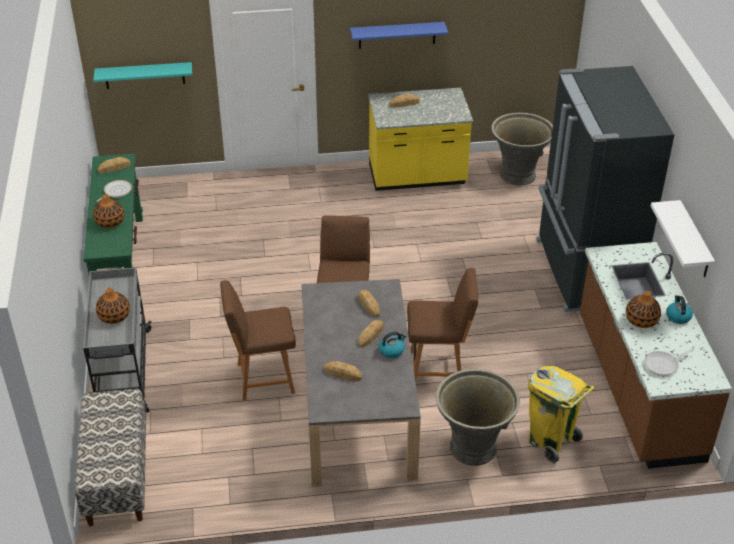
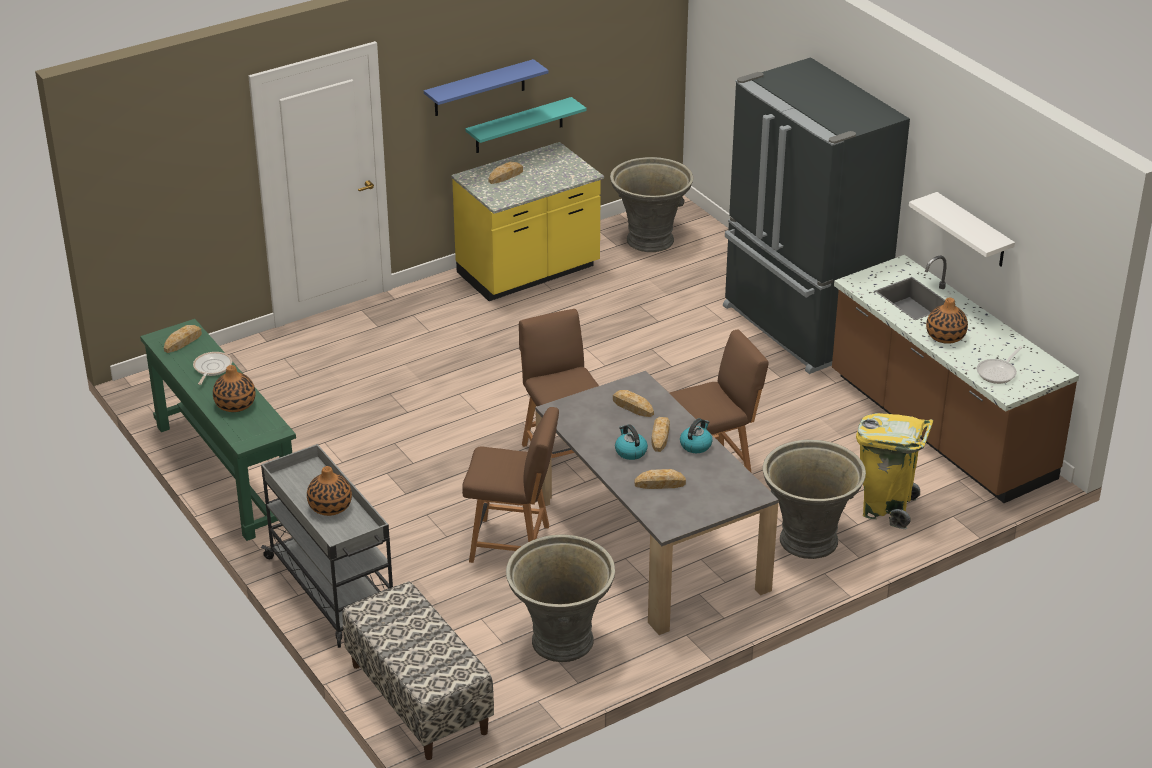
camera: 25 degrees left, 5 degrees down
(144, 75) = (169, 212): turquoise shelf -> turquoise shelf (519, 125)
(241, 466) = (560, 642): none -> grey planter
(263, 378) = (513, 544): brown chair -> brown chair turned 135 degrees counterclockwise
(678, 316) = (979, 322): kettle -> kettle (630, 451)

